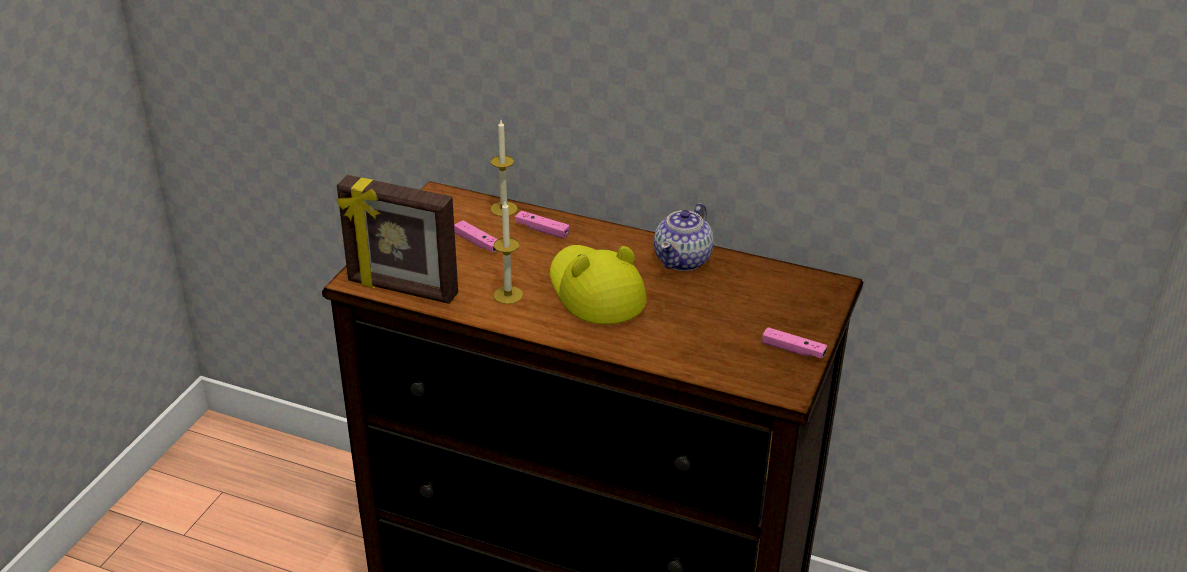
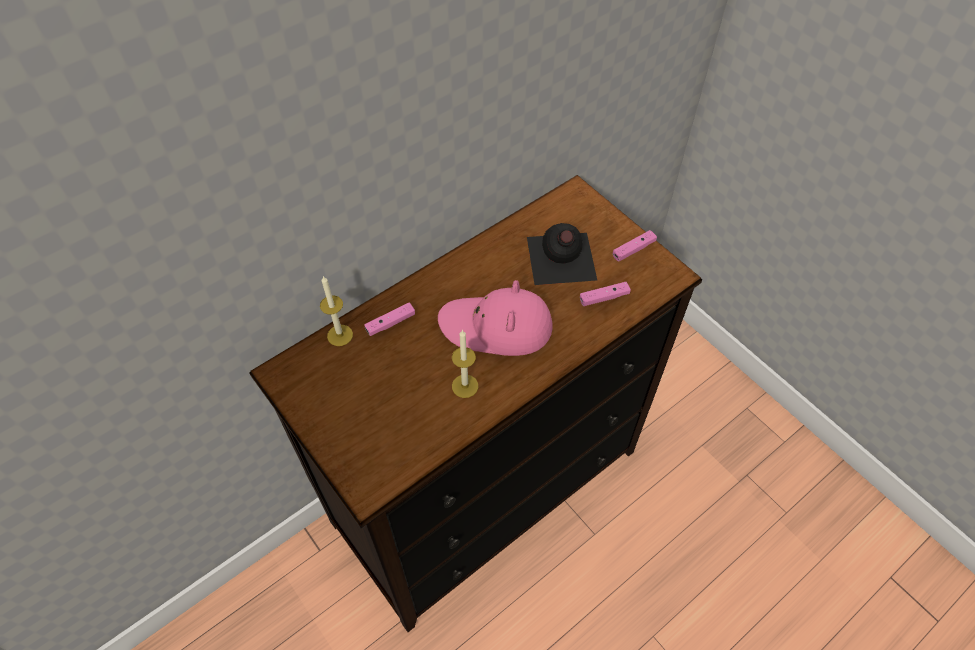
camera: 60 degrees left, 20 degrees up
(402, 289) = (406, 460): picture frame -> none
(477, 243) = (376, 375): pink game controller -> pink game controller (604, 297)
(595, 291) = (496, 327): yellow hat -> pink hat
(683, 260) = (492, 255): teapot -> none
(724, 303) = (560, 259): none -> black bottle

